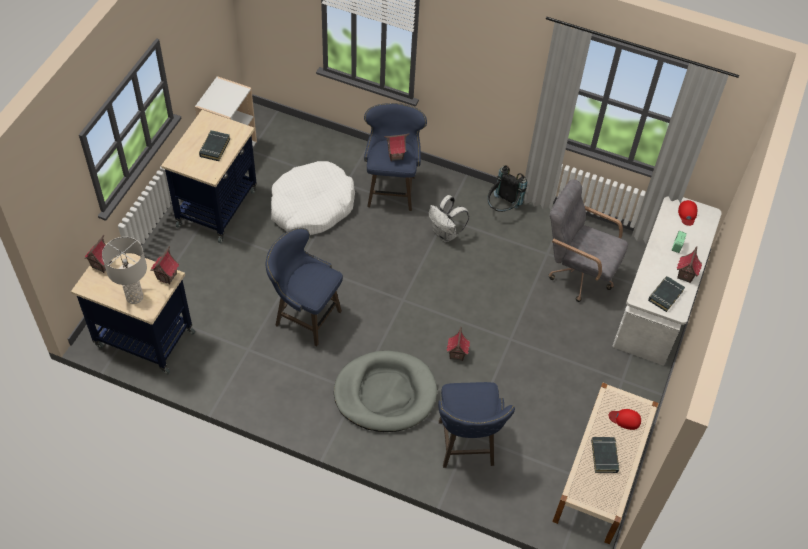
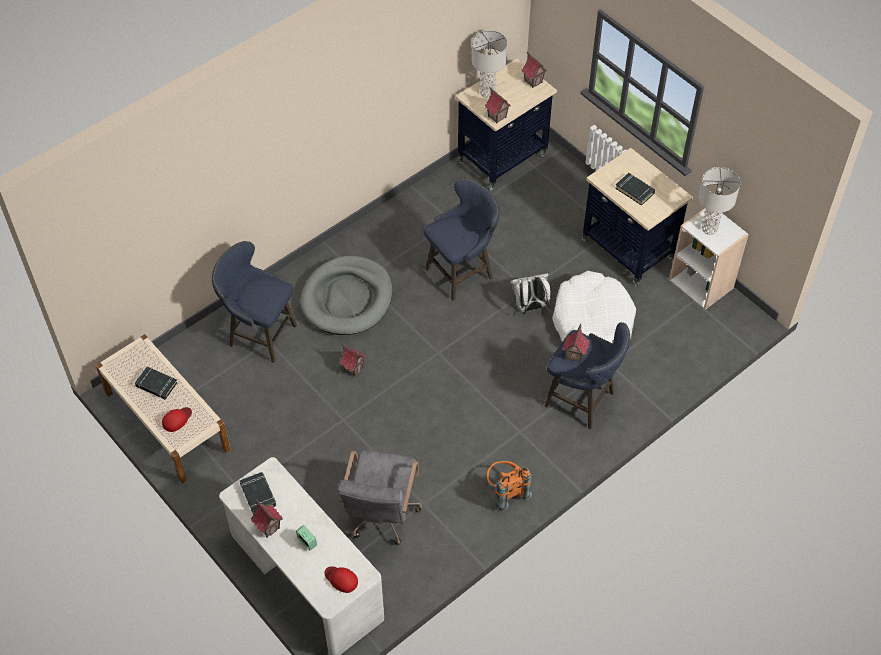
camera: 120 degrees right, 0 degrees up
(223, 100) = (709, 228): none -> white table lamp
(445, 234) = (498, 423): white backpack -> white backpack (530, 307)
(502, 208) = (505, 491): black backpack -> orange backpack
(577, 274) = (381, 518): grey office chair -> grey office chair turned 135 degrees clockwise

